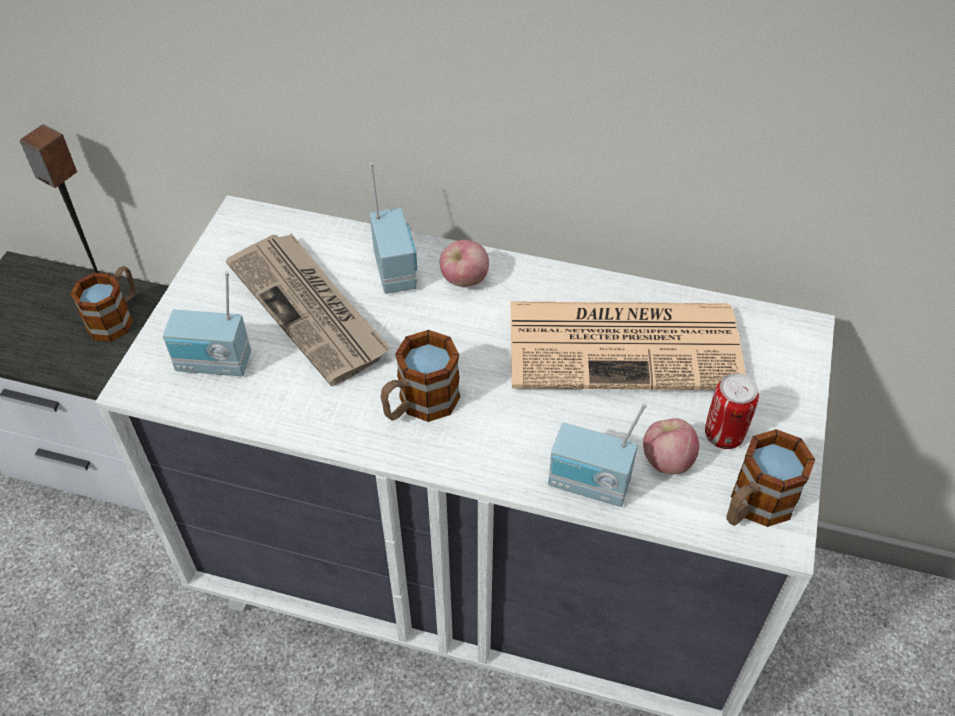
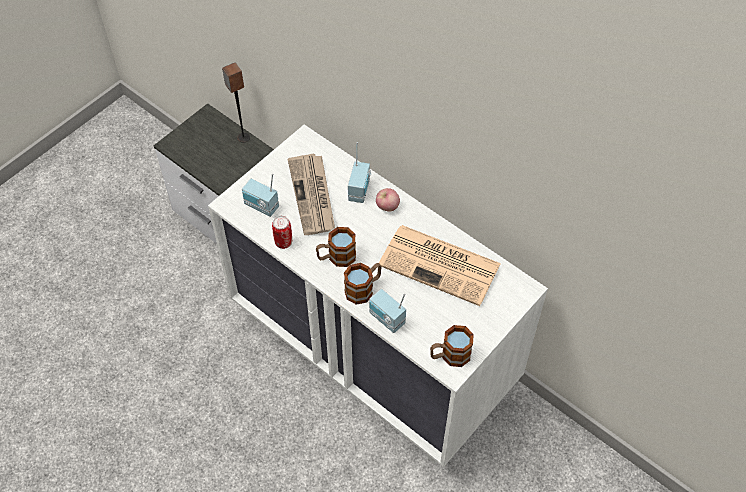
camera: 25 degrees right, 5 degrees up
(116, 317) = (243, 157): mug -> mug (363, 289)
(666, 460) = (425, 322): apple -> none
(723, 435) = (457, 321): can -> can (283, 242)

